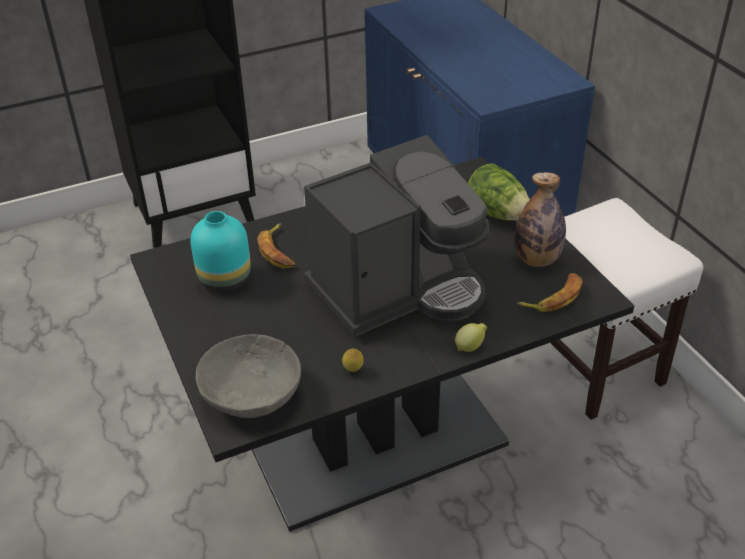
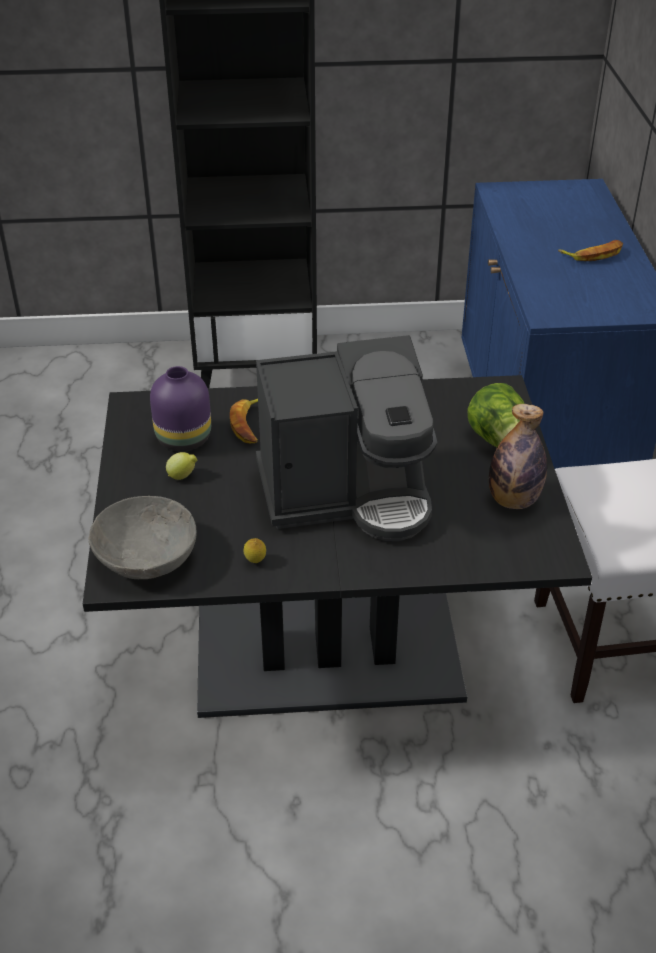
camera: 20 degrees right, 0 degrees up
(226, 278) = (185, 439): turquoise vase -> purple vase
(470, 347) = (386, 571): lemon -> lemon (183, 476)
(553, 297) = (506, 544): banana -> banana (593, 254)

